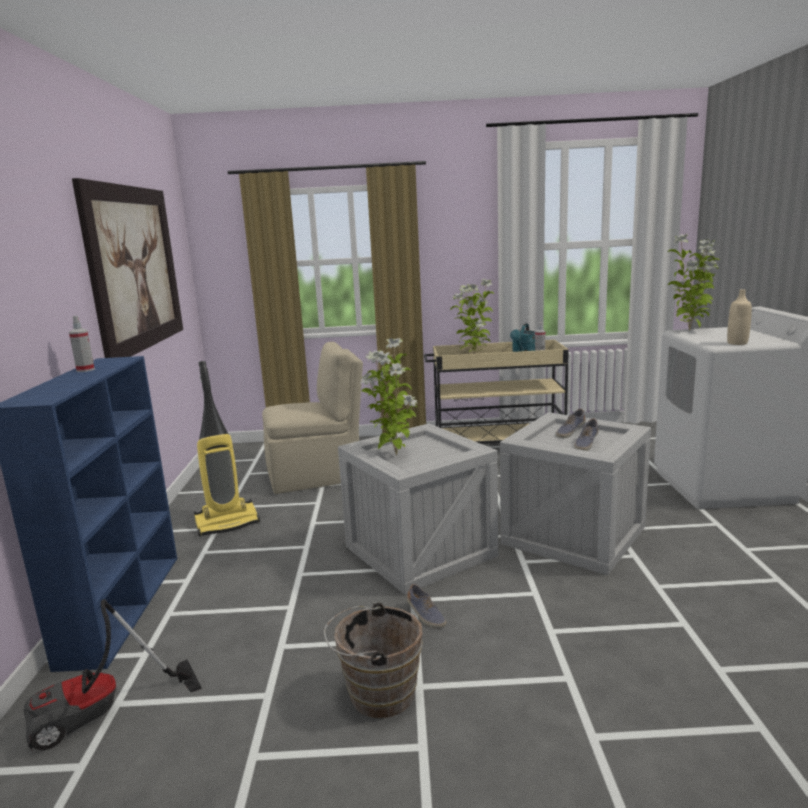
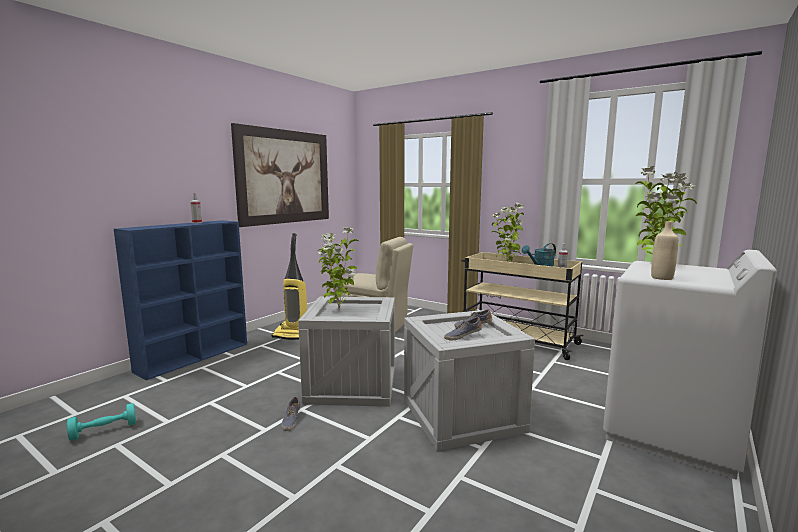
camera: 35 degrees right, 5 degrees down
(101, 716) = (112, 398): vacuum cleaner -> none
(191, 755) = (104, 430): none -> turquoise dumbbell
(376, 693) = (201, 446): brown bucket -> none

